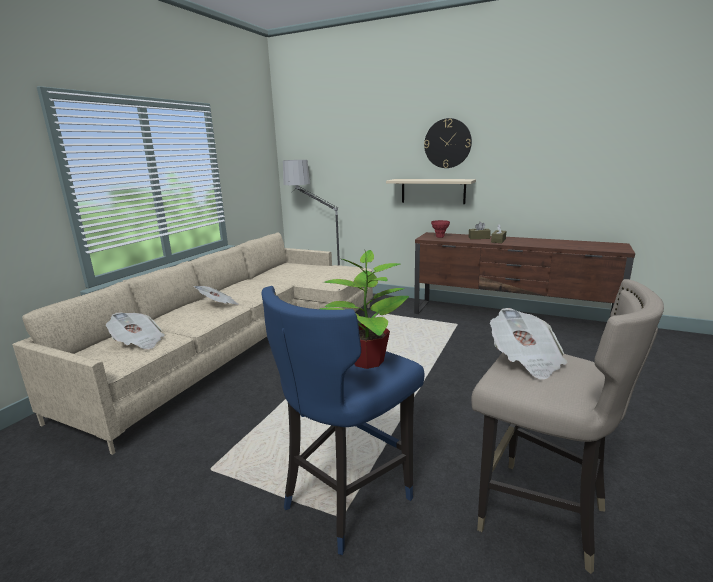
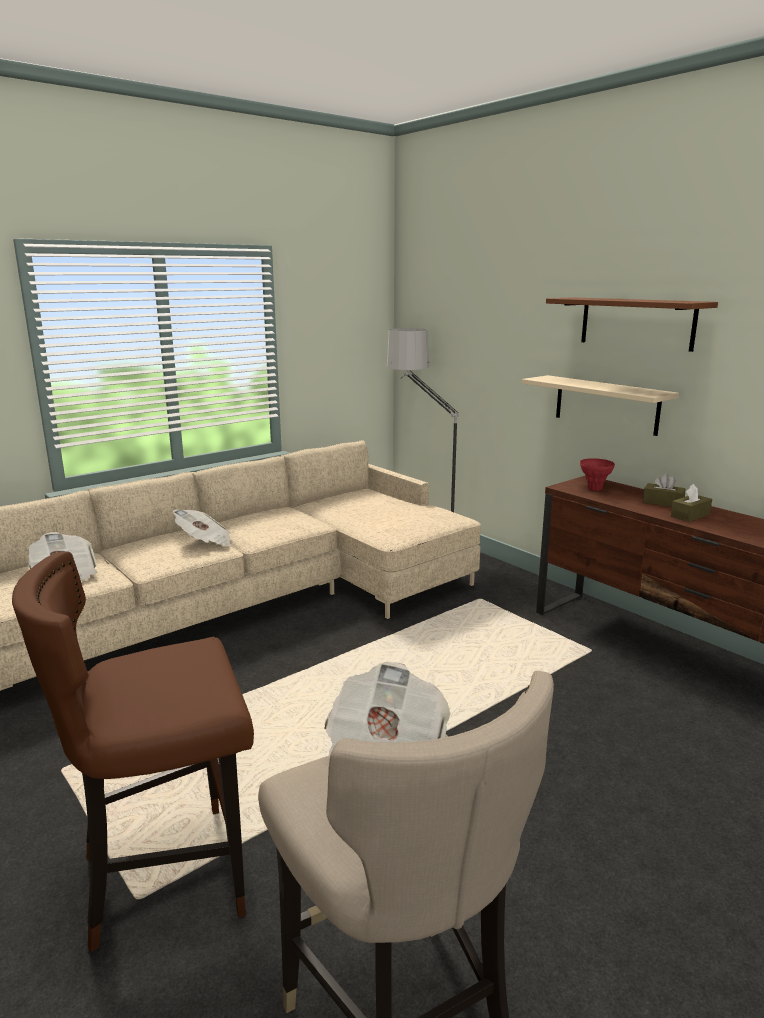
camera: 25 degrees right, 0 degrees up
(346, 498) = (167, 876): blue stool -> brown stool
(366, 361) = (178, 688): potted plant -> none
(447, 143) = (636, 323): wall clock -> brown shelf

